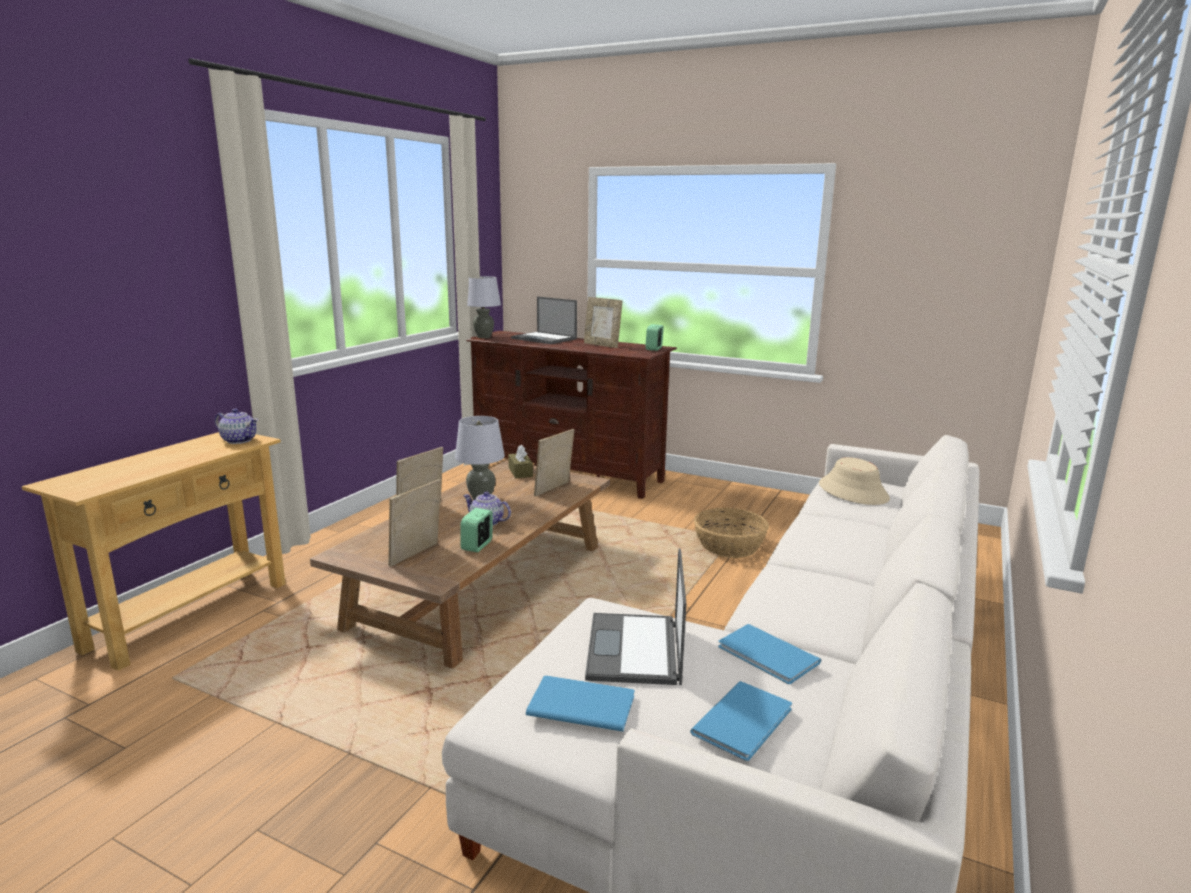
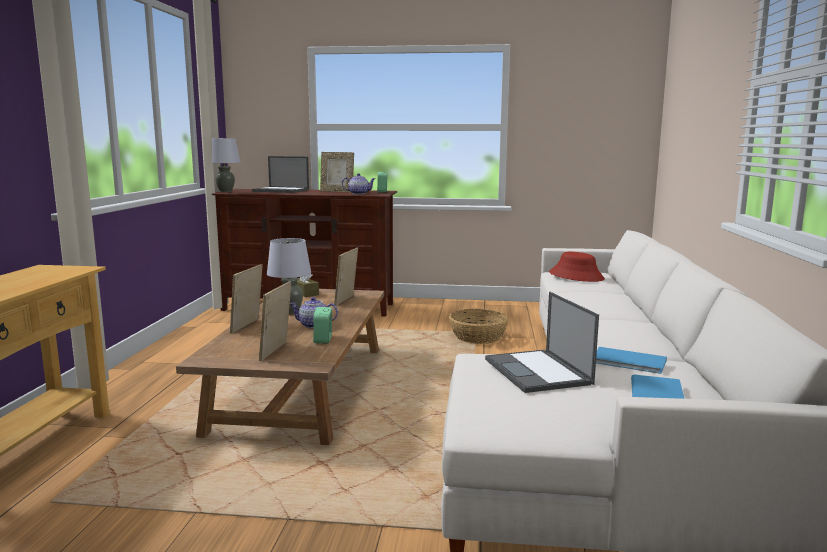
camera: 20 degrees left, 5 degrees down
(239, 440) = (63, 270): teapot -> teapot (358, 193)
(579, 703) = (536, 405): blue book -> none
(853, 491) = (576, 276): beige hat -> red hat

